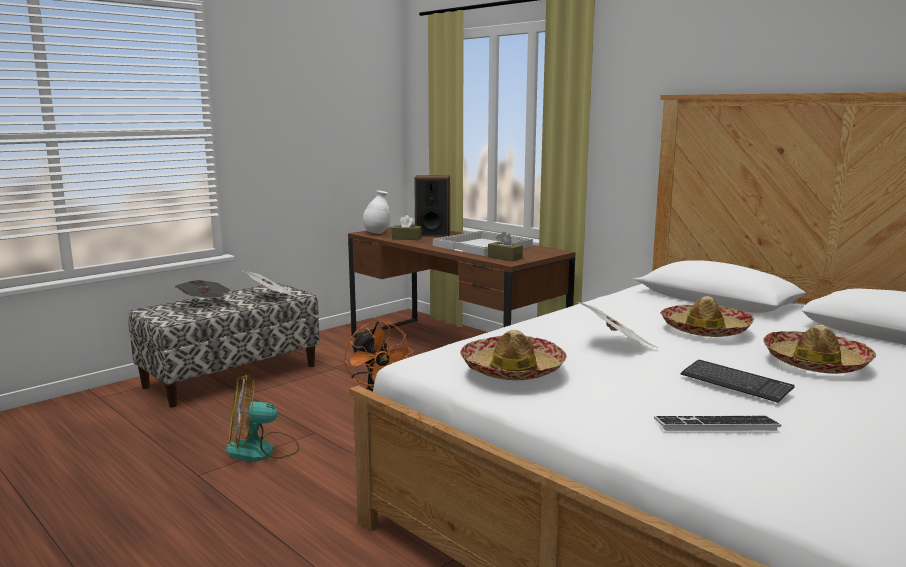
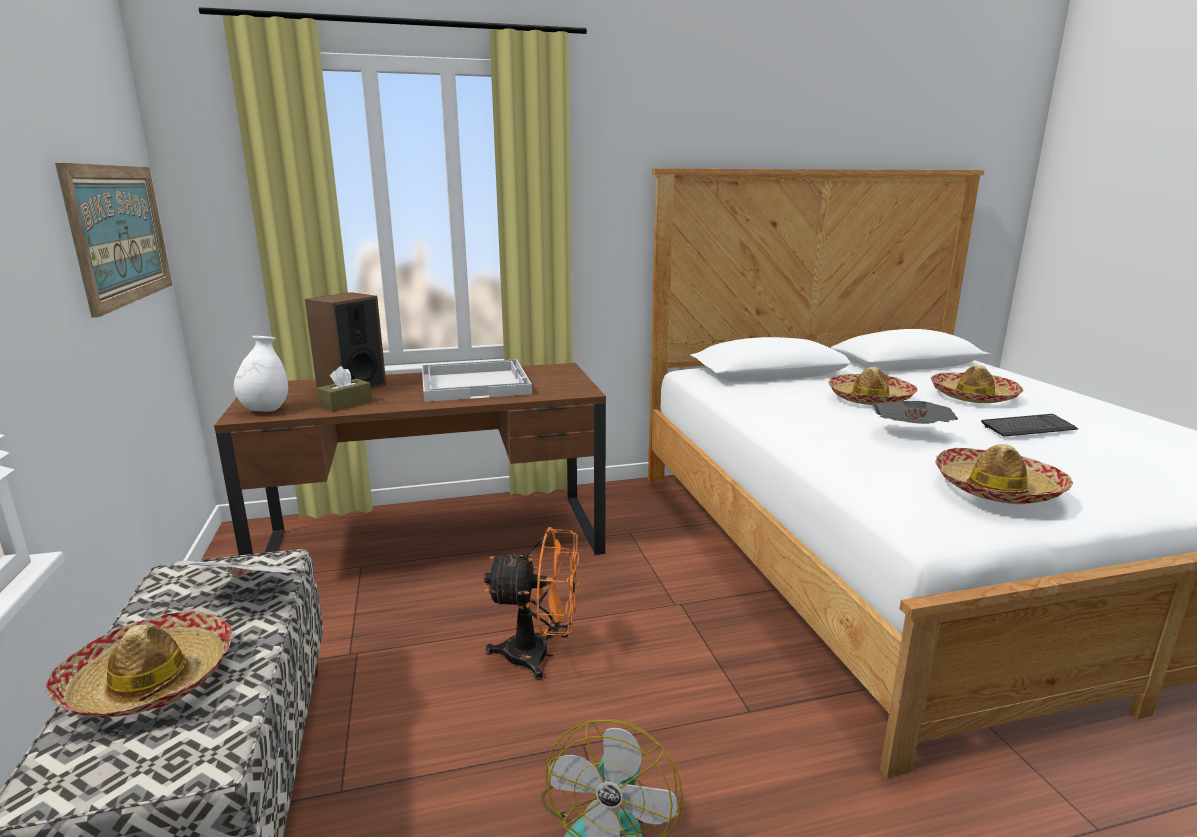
camera: 60 degrees left, 5 degrees up
(205, 303) = (150, 679): newspaper -> hat
(352, 132) = (120, 234): none -> picture
(505, 258) = (559, 389): brown tissue box -> none
(715, 425) = (1131, 460): keyboard -> none

